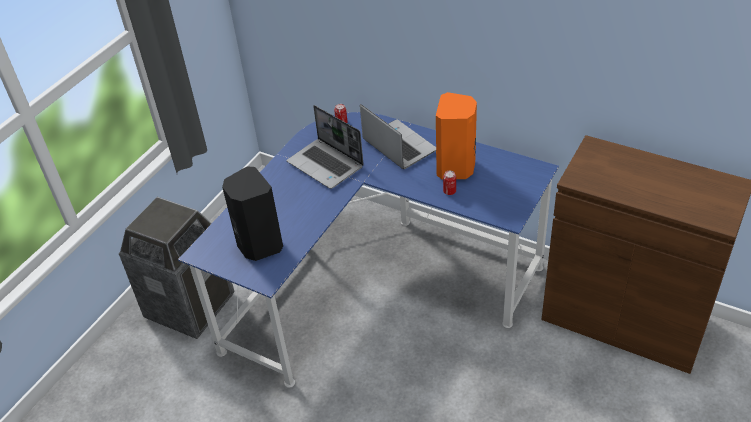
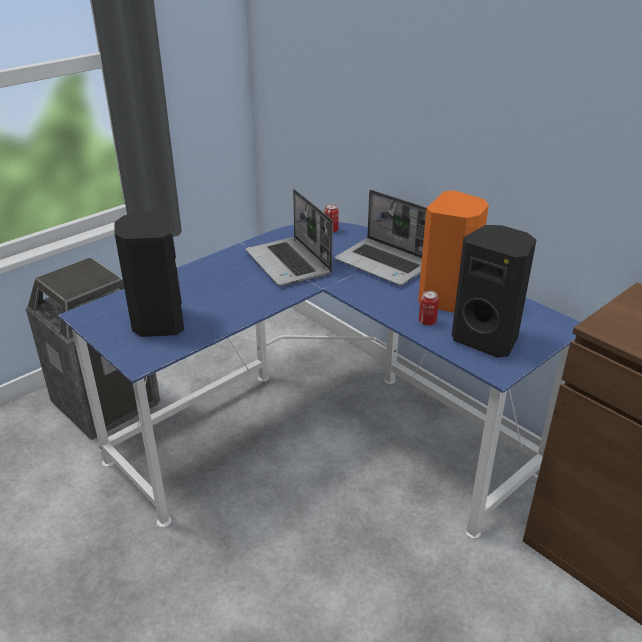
camera: 15 degrees right, 10 degrees down
(398, 146) = (385, 263): laptop -> laptop turned 150 degrees clockwise
(495, 195) = (486, 339): none -> black speaker

